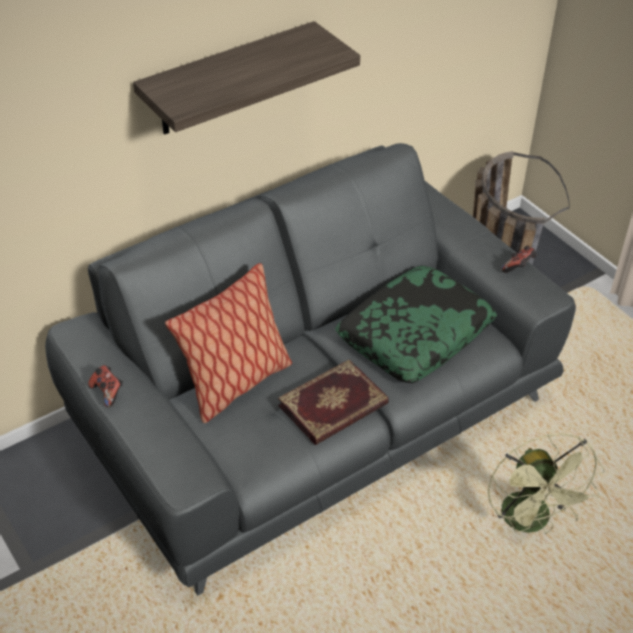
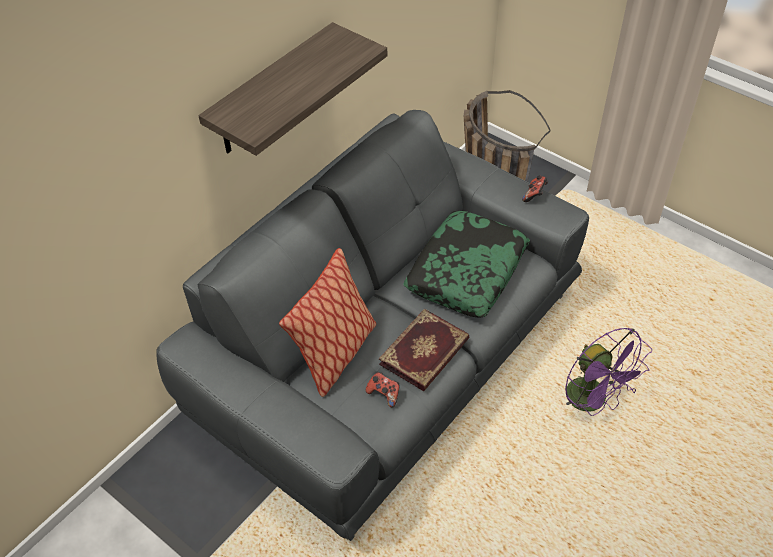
camera: 15 degrees left, 5 degrees up
(108, 392) = (236, 394): game controller -> game controller (384, 394)
(531, 522) = (593, 401): green fan -> purple fan

